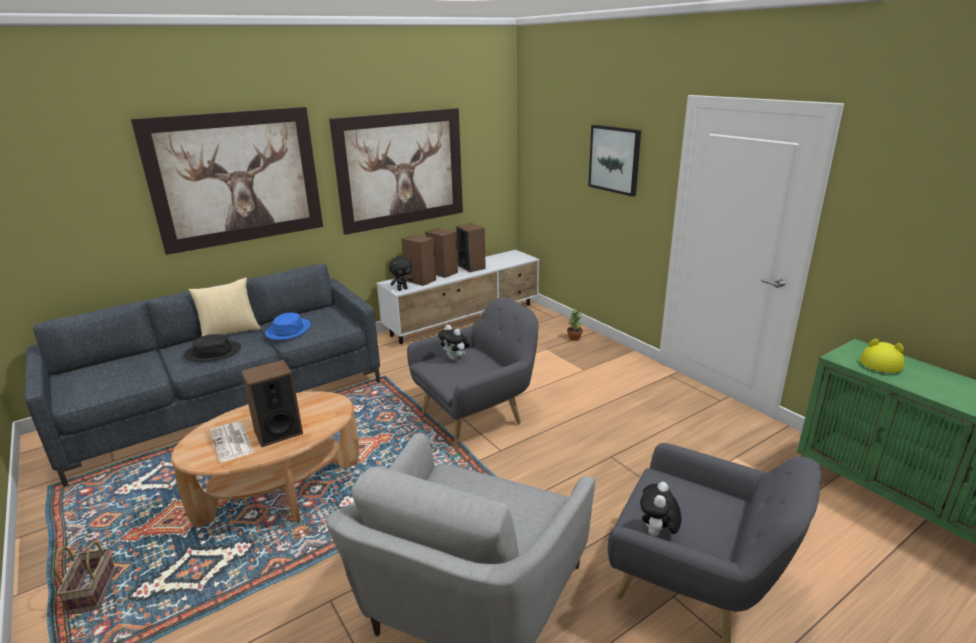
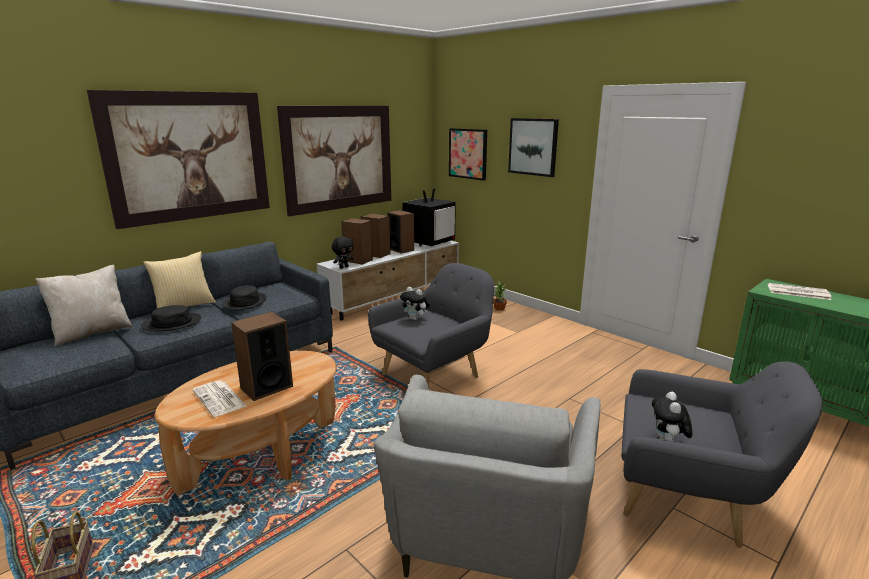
camera: 10 degrees left, 5 degrees down
(140, 359) = (92, 333): none -> beige pillow
(288, 330) = (245, 302): blue hat -> black hat
(506, 258) = (429, 242): none -> television
(549, 160) = (468, 153): none -> picture
(880, 361) = (797, 292): yellow hat -> newspaper

